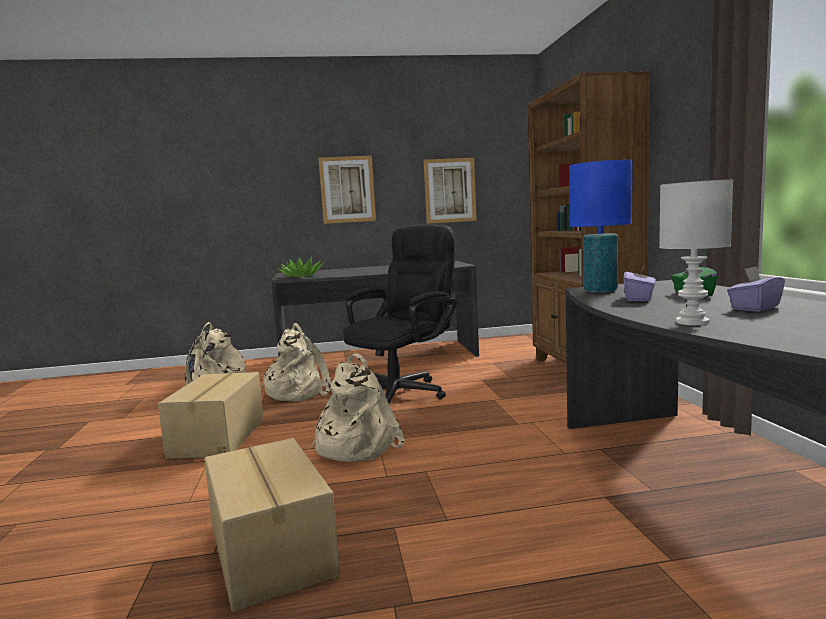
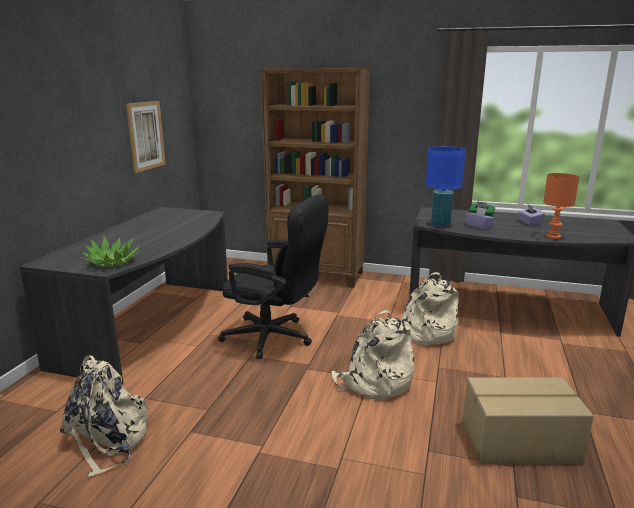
camera: 65 degrees left, 10 degrees up
(219, 437) = (286, 446): cardboard box -> none
(298, 392) = (201, 384): beige backpack -> beige backpack (424, 333)
(347, 189) = (70, 142): picture -> none
(403, 392) = (275, 338): black office chair -> black office chair turned 135 degrees clockwise
(690, 322) = (553, 236): white table lamp -> orange table lamp

